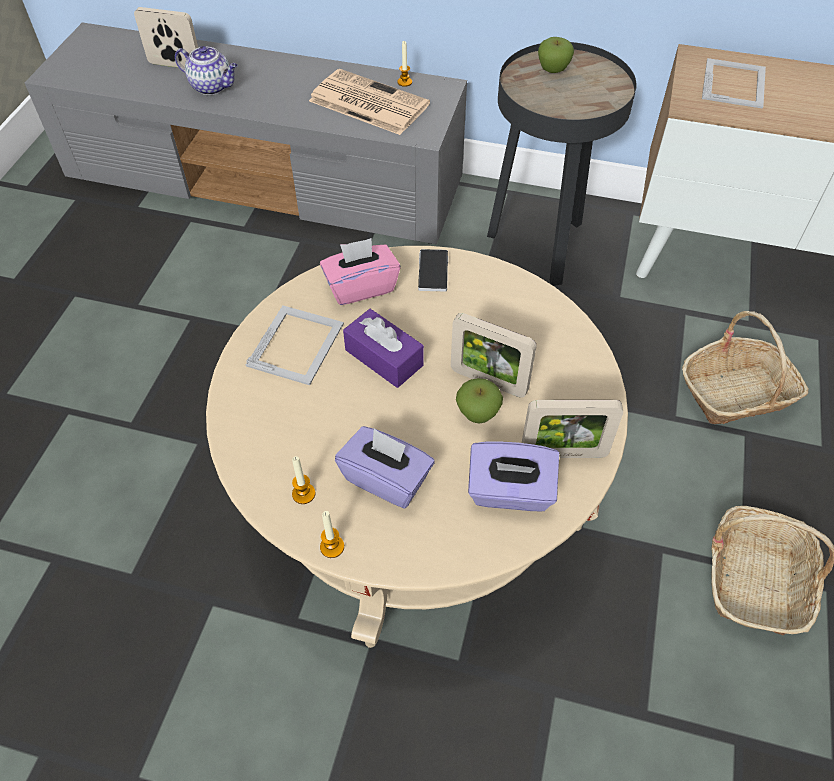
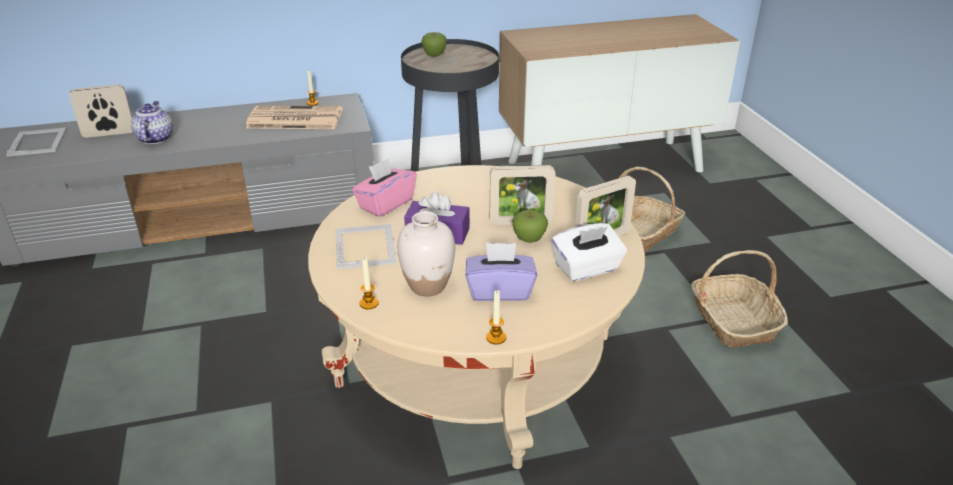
camera: 30 degrees left, 20 degrees down
(212, 86) = (155, 138): teapot -> teapot turned 90 degrees counterclockwise
(303, 494) = (448, 319): candle -> candle (369, 303)
(317, 434) = (428, 286): none -> white vase
(433, 271) = (430, 182): phone -> none
(510, 492) = (587, 268): purple tissue box -> white tissue box
(734, 83) = (550, 39): picture frame -> picture frame (38, 141)

